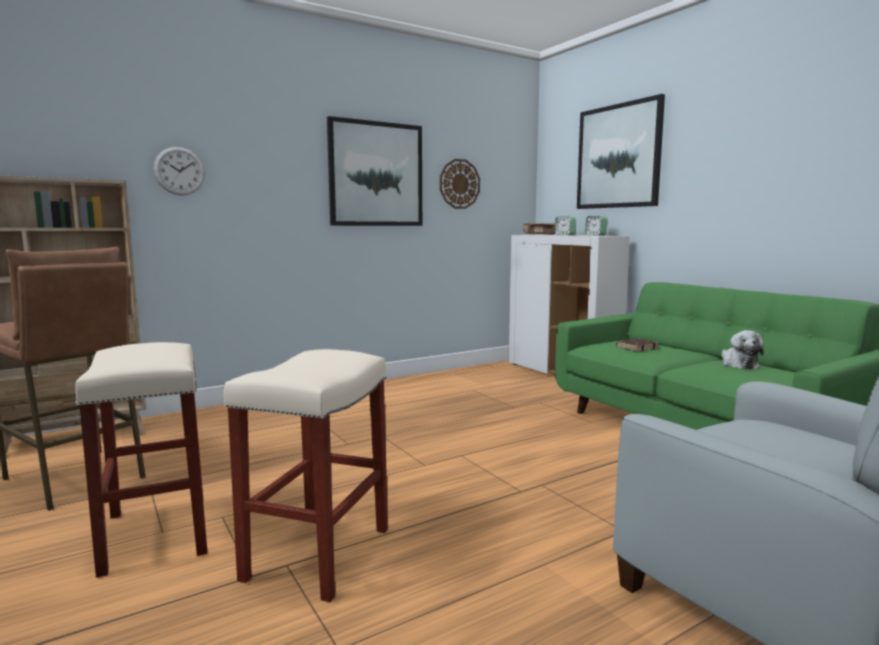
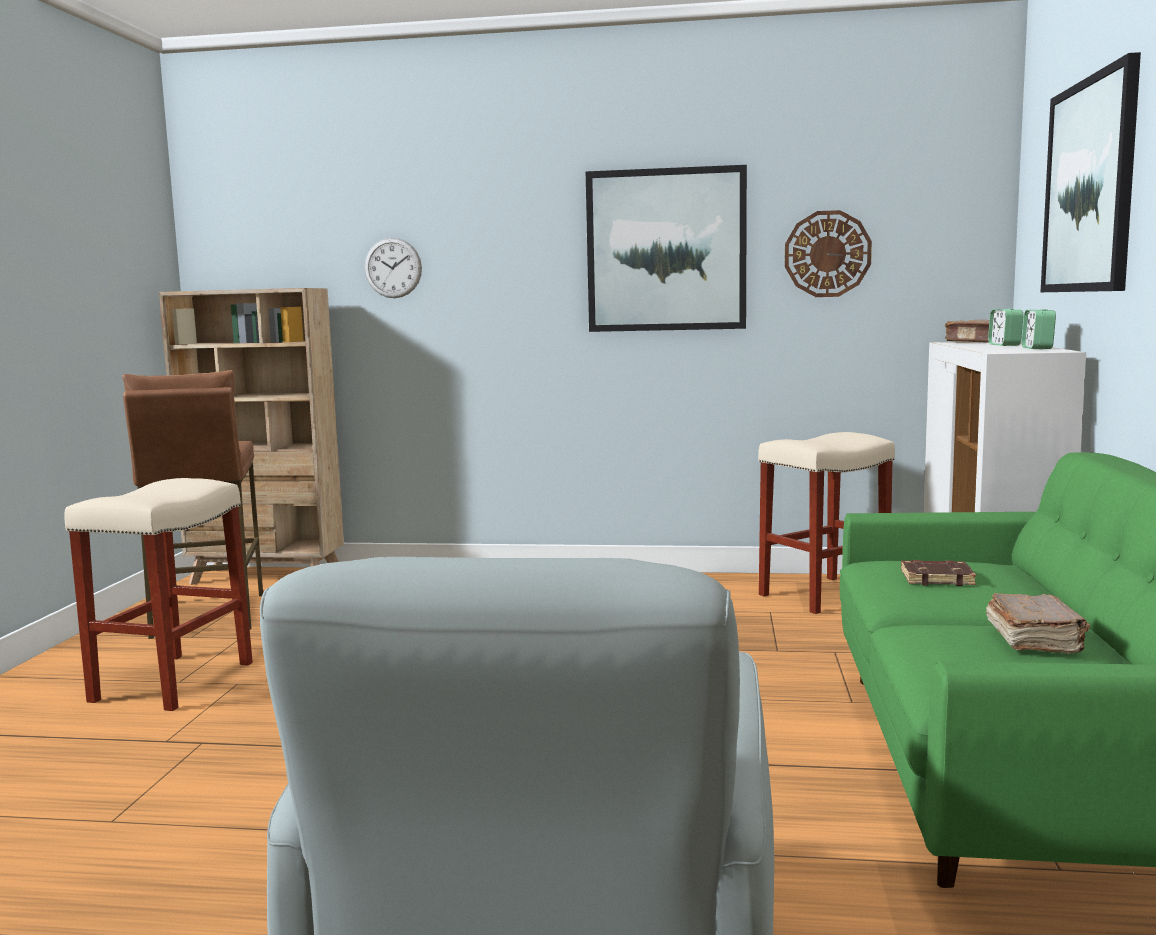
camera: 40 degrees right, 0 degrees up
(318, 552) = (241, 741): beige stool -> beige stool (824, 594)
(738, 364) = (1034, 641): plush toy -> brown book

